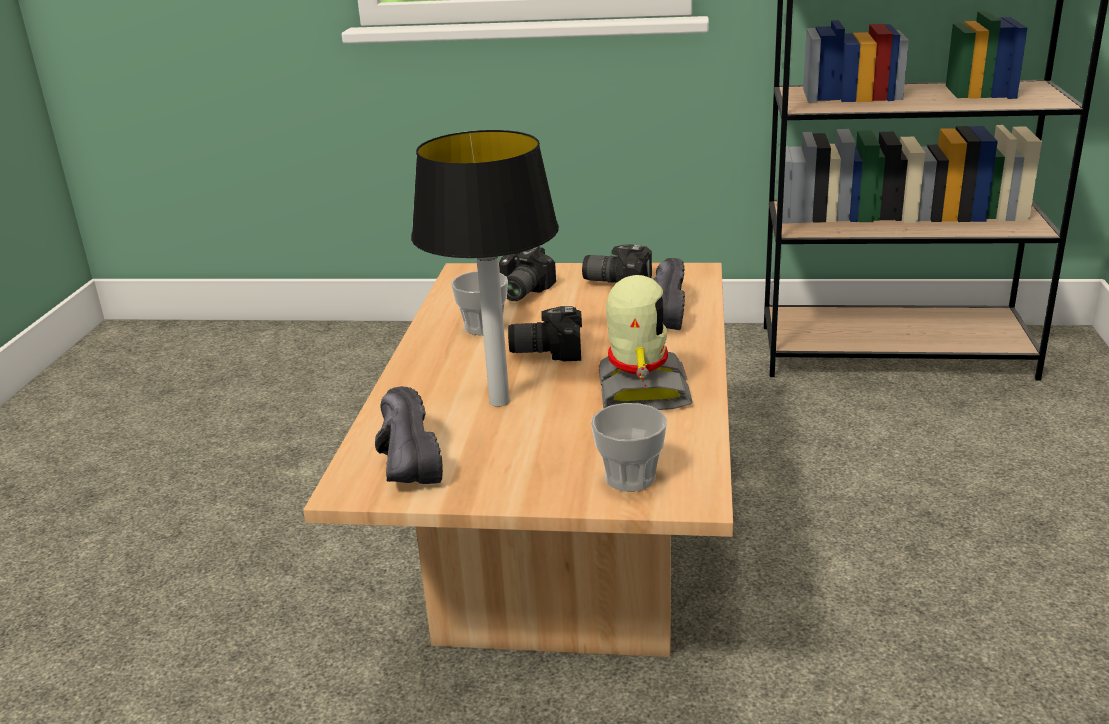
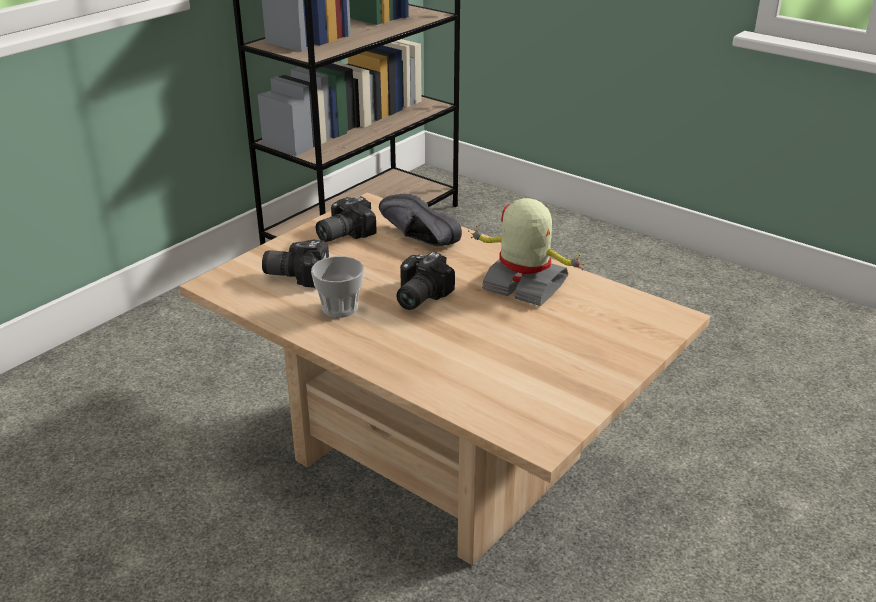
camera: 60 degrees left, 5 degrees up
(400, 460) = (520, 407): black shoe -> none
(497, 401) = (475, 340): table lamp -> none
(520, 292) = (297, 274): camera -> camera turned 135 degrees clockwise
(630, 478) = (633, 328): cup -> none

